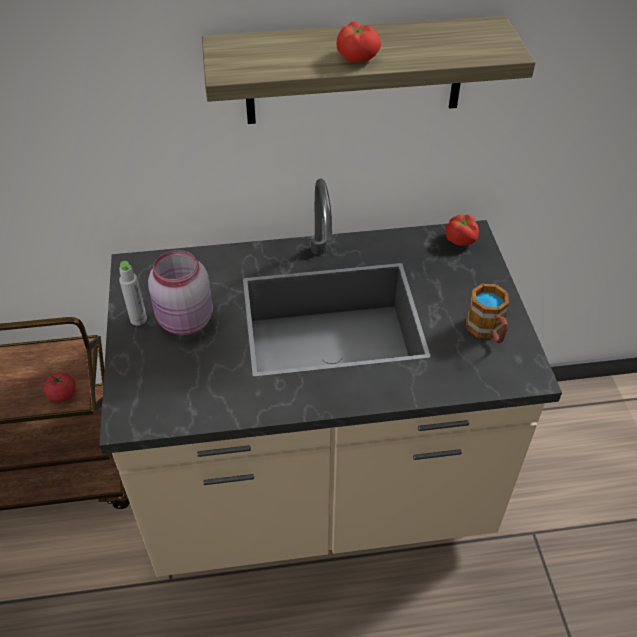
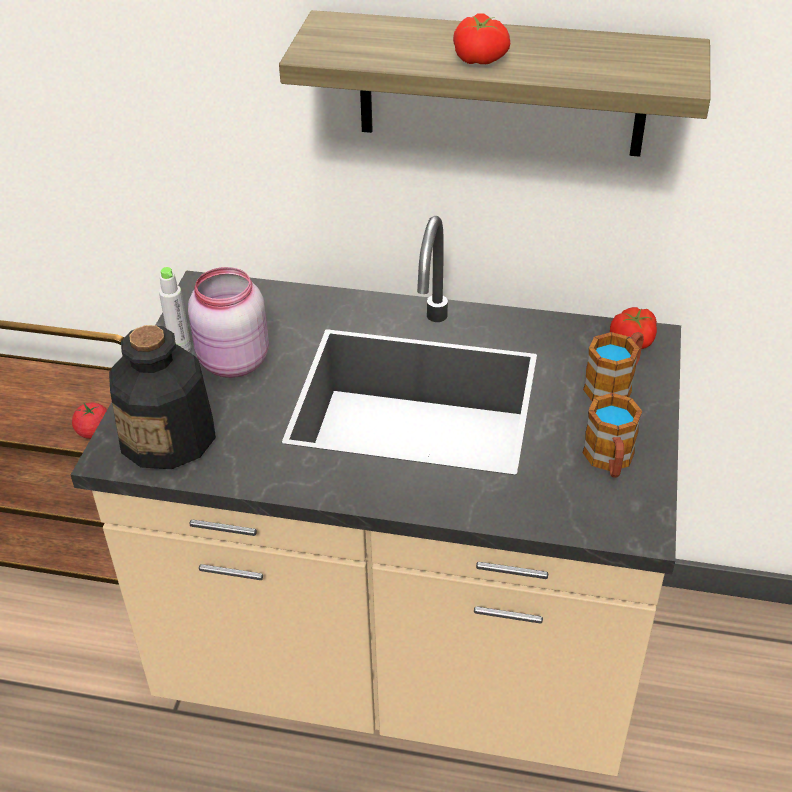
camera: 20 degrees right, 5 degrees down
(165, 394) = (169, 437): none -> bottle
(464, 273) = (614, 384): none -> mug

